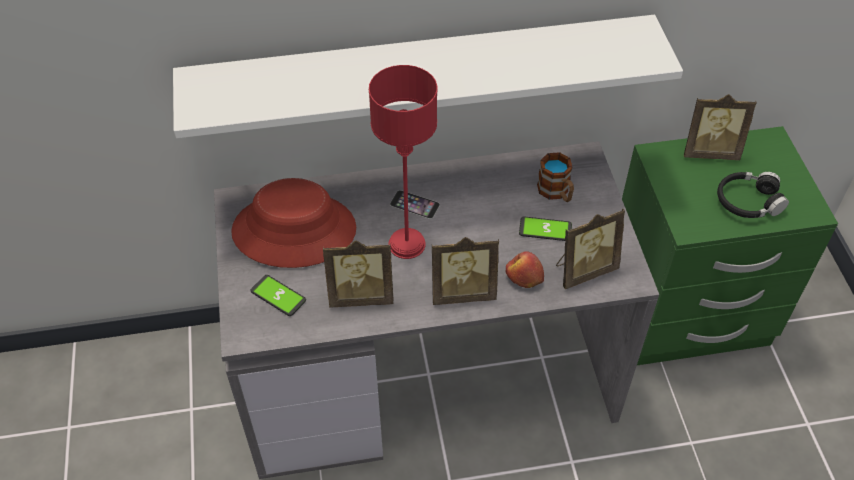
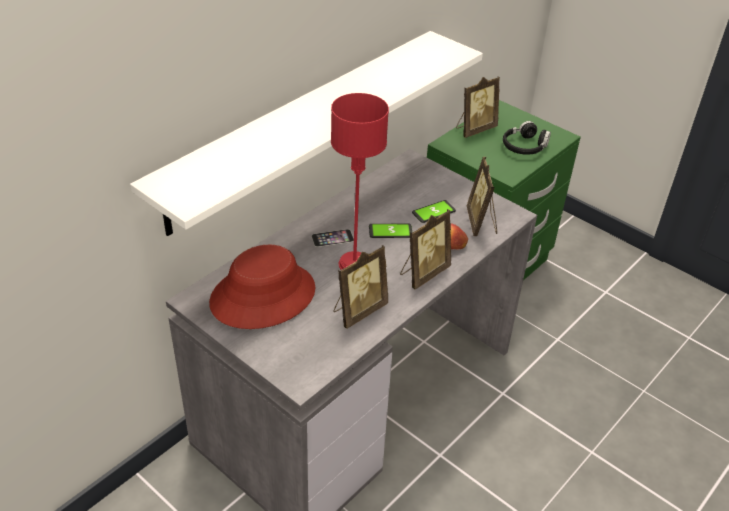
camera: 40 degrees left, 10 degrees down
(278, 296) = (299, 343): phone -> phone (390, 231)
(556, 192) = (417, 188): mug -> none
(584, 270) = (481, 223): picture frame -> picture frame turned 150 degrees clockwise

